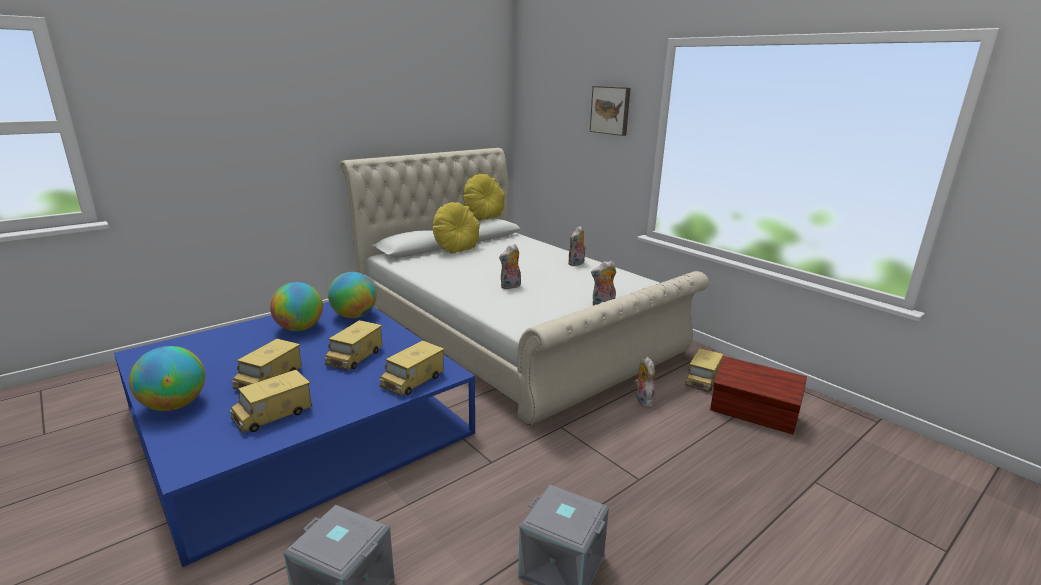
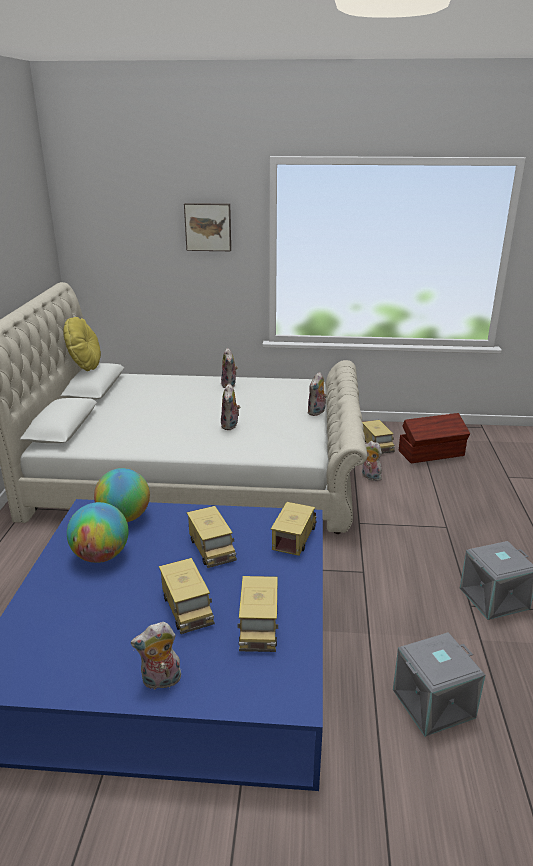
camera: 45 degrees left, 5 degrees up
(175, 405) = (161, 682): globe -> plush toy
(413, 380) = (294, 537): toy truck -> toy truck turned 150 degrees counterclockwise
(456, 250) = (102, 411): yellow pillow -> none

